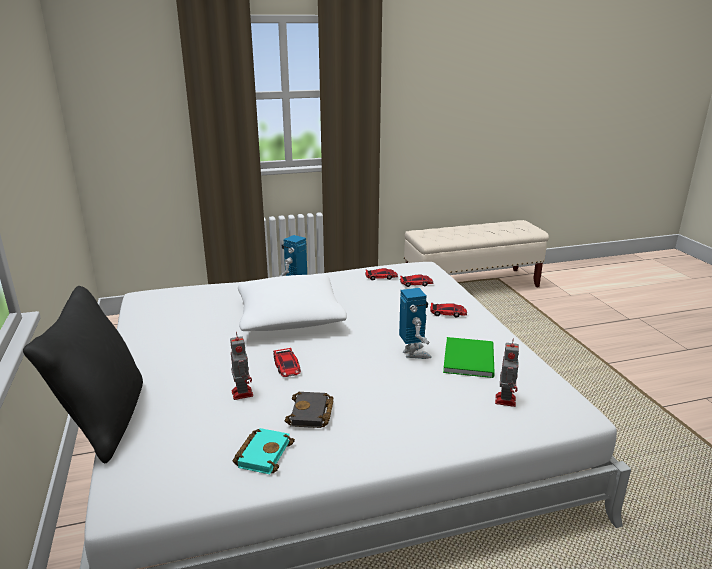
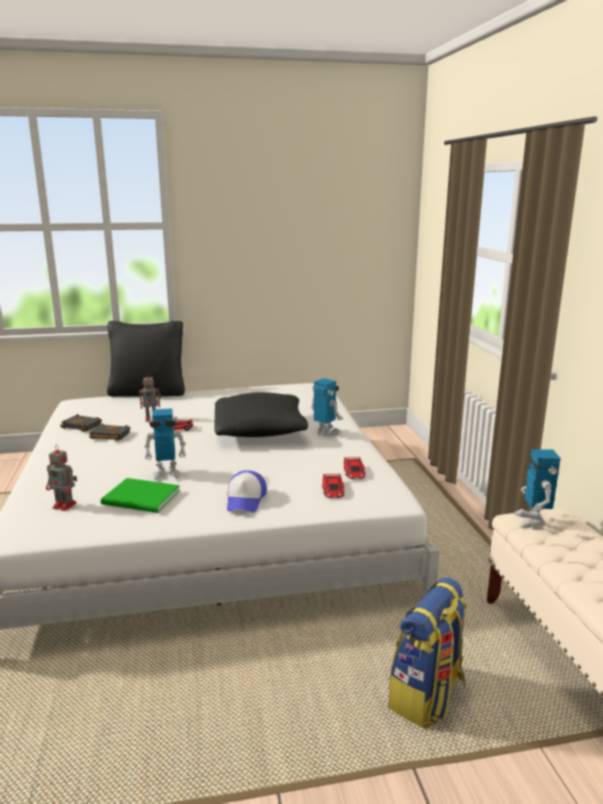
camera: 95 degrees right, 5 degrees down
(263, 453) = (83, 426): turquoise book -> black book
(290, 318) = (259, 430): white pillow -> black pillow
(429, 237) = (532, 520): none -> toy robot
(448, 313) = (246, 500): toy car -> cap
(513, 324) = (427, 697): none -> backpack

